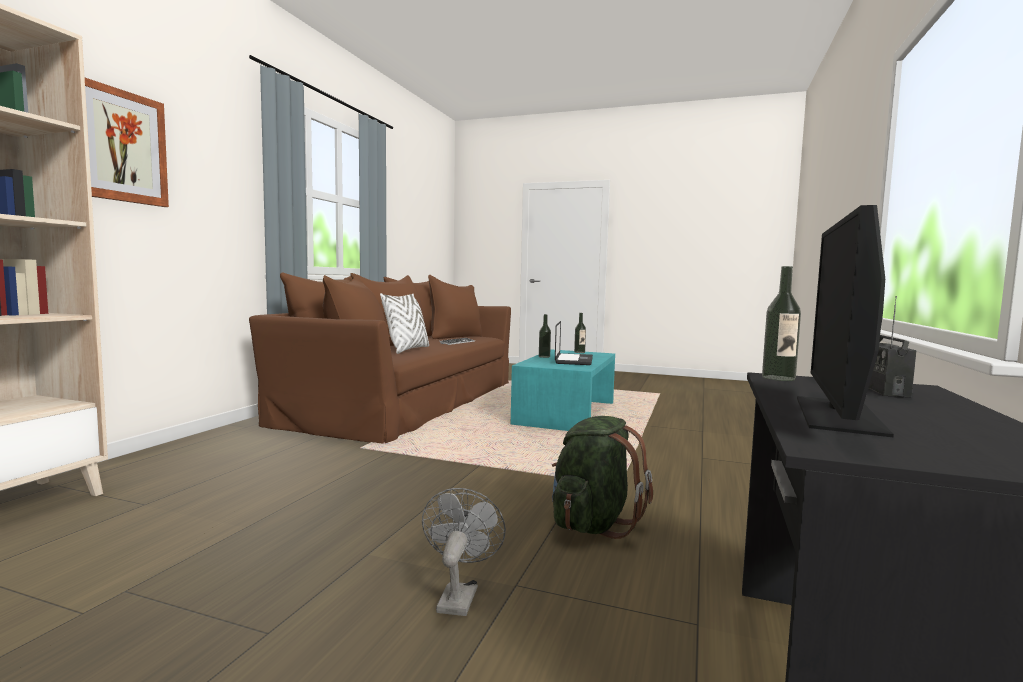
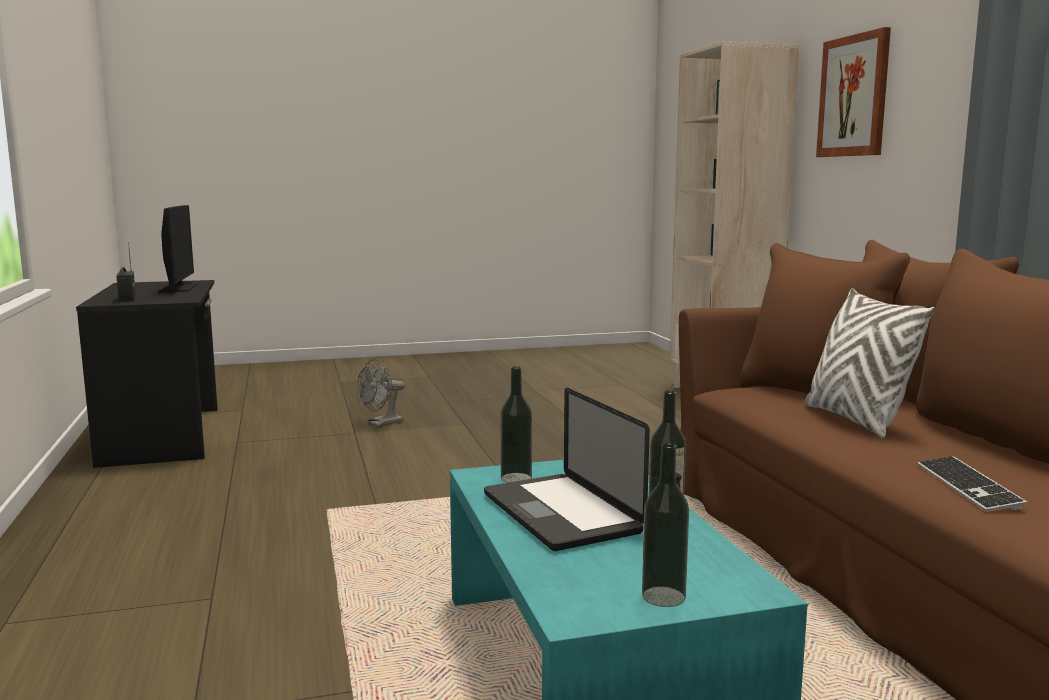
camera: 145 degrees right, 5 degrees up
(459, 595) = (381, 424): grey fan -> grey fan turned 75 degrees clockwise
(593, 524) = (330, 470): green backpack -> none
(778, 378) = (182, 299): bottle -> bottle (516, 478)

